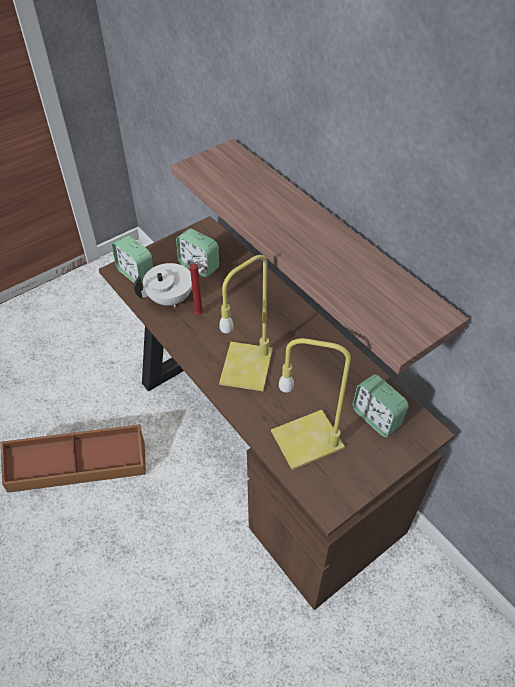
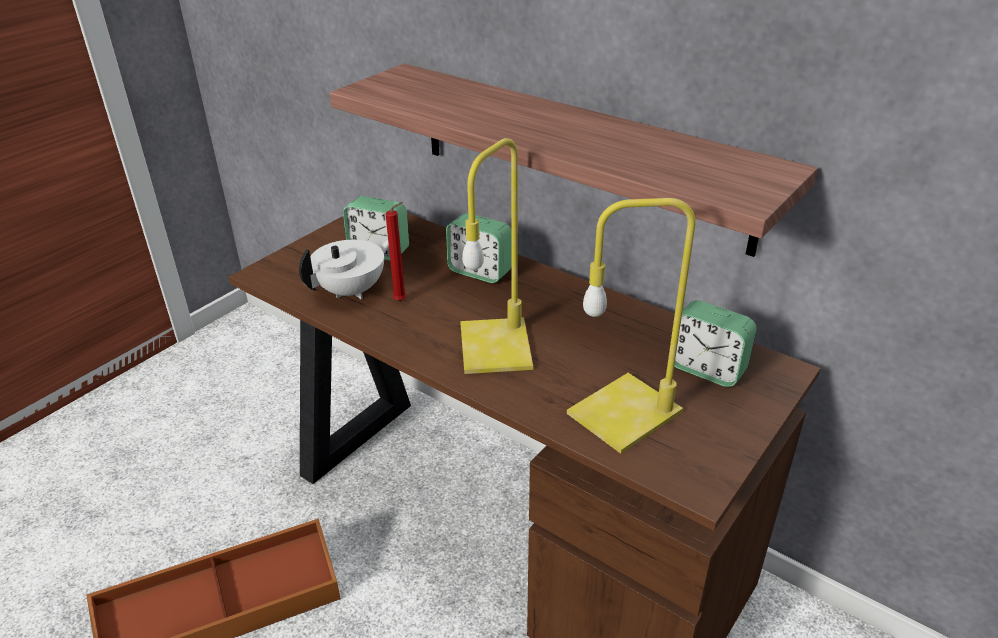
camera: 15 degrees left, 15 degrees down
(136, 274) = (288, 273): alarm clock -> alarm clock (480, 271)

